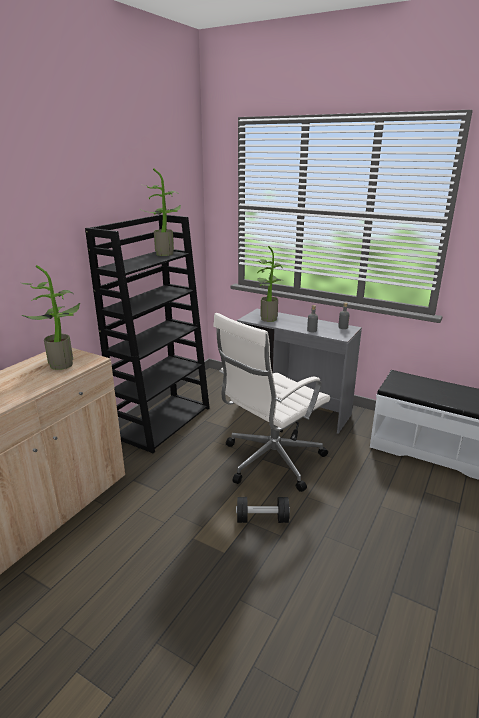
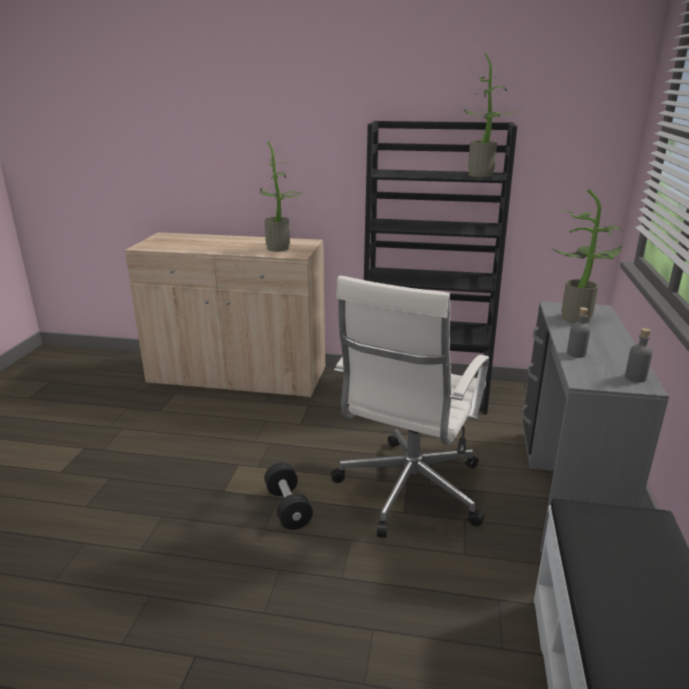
camera: 70 degrees right, 0 degrees up
(270, 461) = (408, 491): white office chair -> white office chair turned 90 degrees counterclockwise

